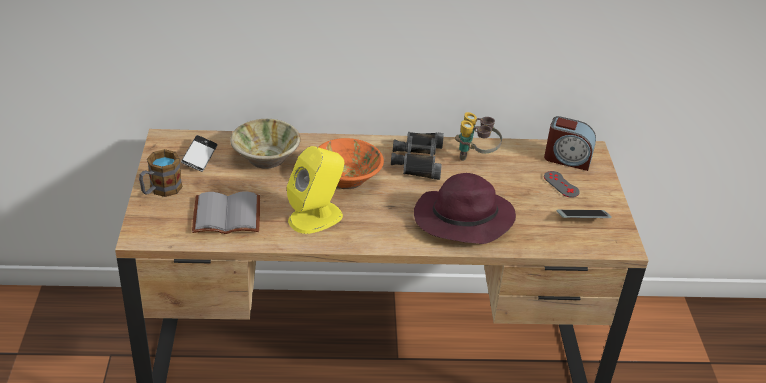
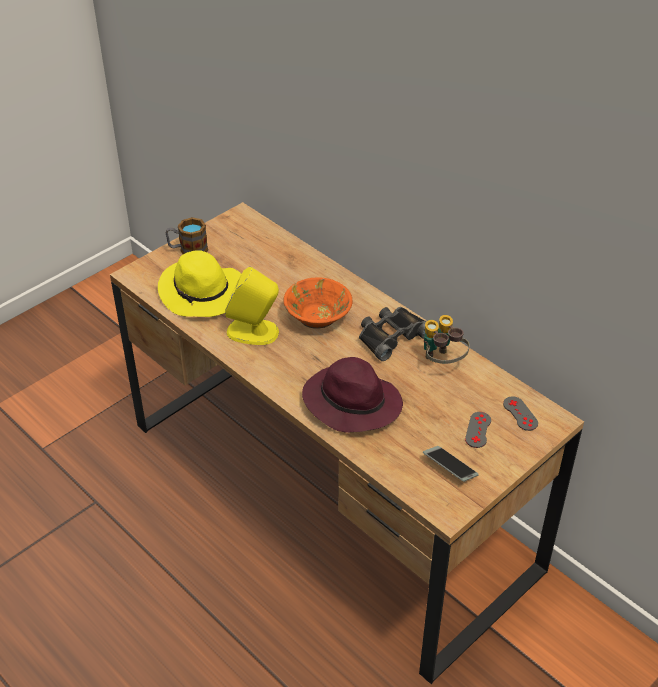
camera: 50 degrees right, 5 degrees up
(199, 157) = (244, 241): phone -> none
(228, 214) = (203, 293): grey book -> yellow hat
(265, 157) = (285, 267): beige bowl -> none
(567, 159) = (520, 413): alarm clock -> grey game controller

